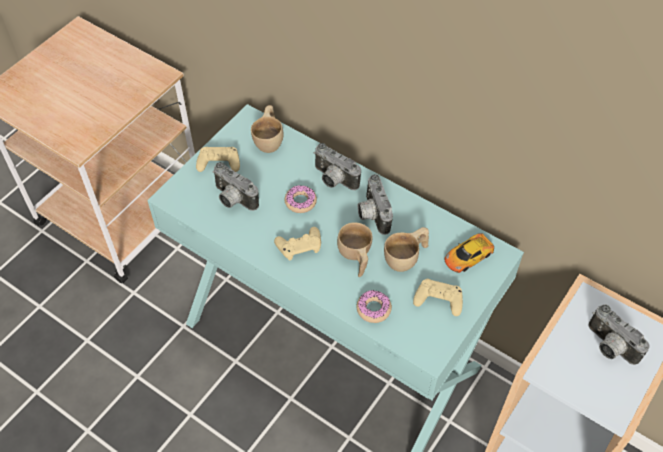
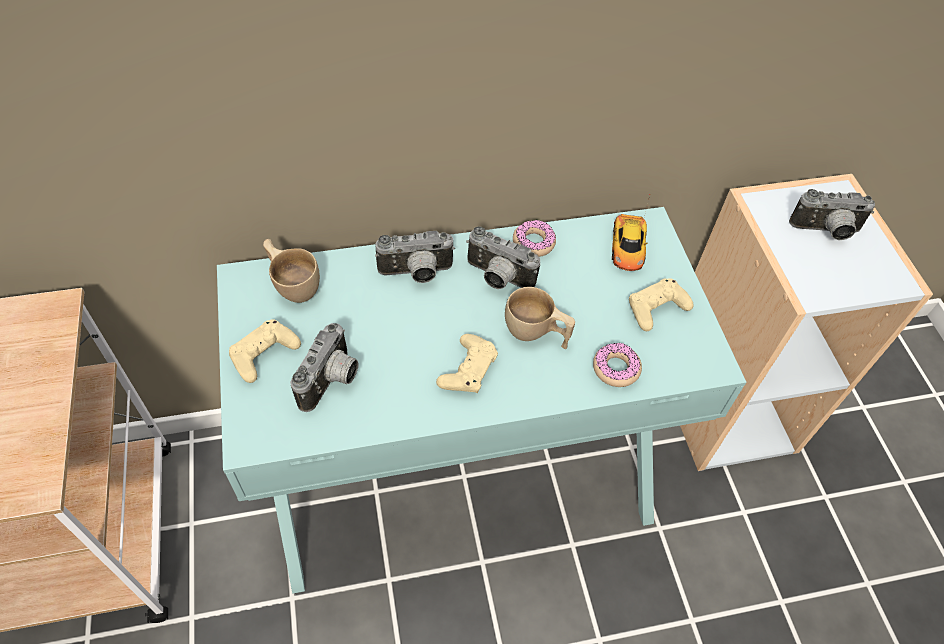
camera: 50 degrees left, 0 degrees up
(232, 199) = (332, 381): camera -> camera turned 60 degrees counterclockwise
(300, 202) = (411, 323): donut -> donut (533, 243)
(407, 258) = (581, 293): beige cup -> none

